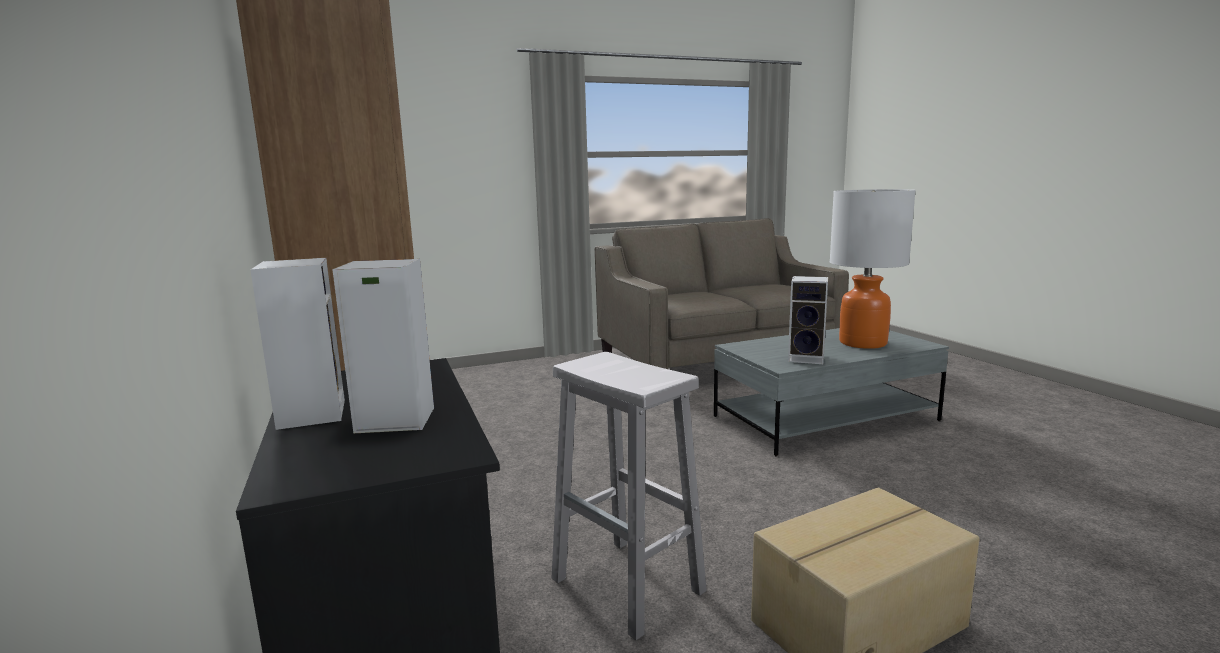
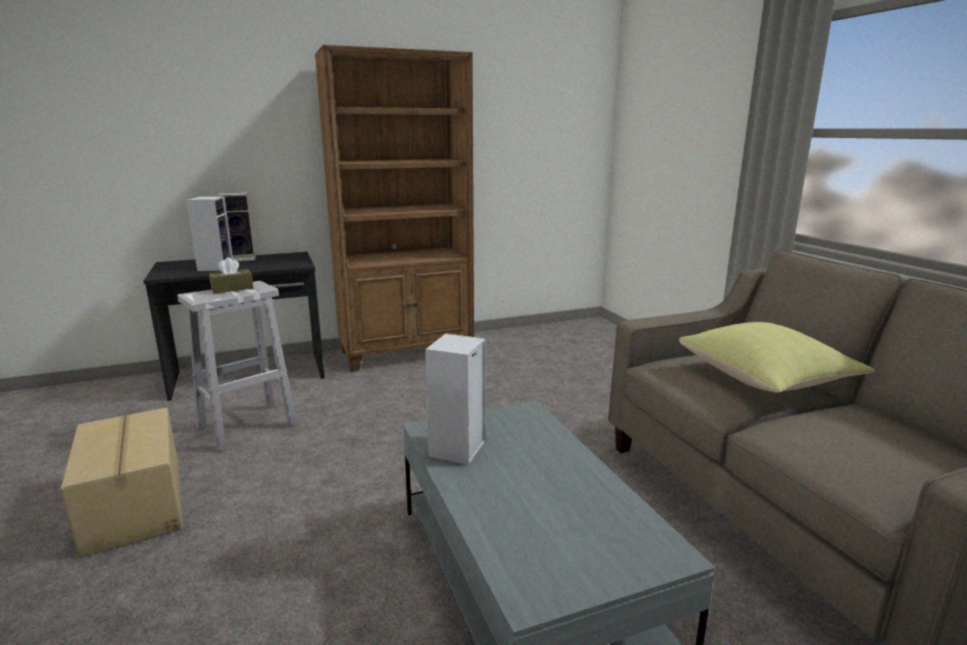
camera: 90 degrees right, 5 degrees up
(607, 370) = (232, 288): none -> brown tissue box
(700, 293) = (767, 381): none -> yellow pillow
(862, 343) = (541, 517): table lamp -> none

